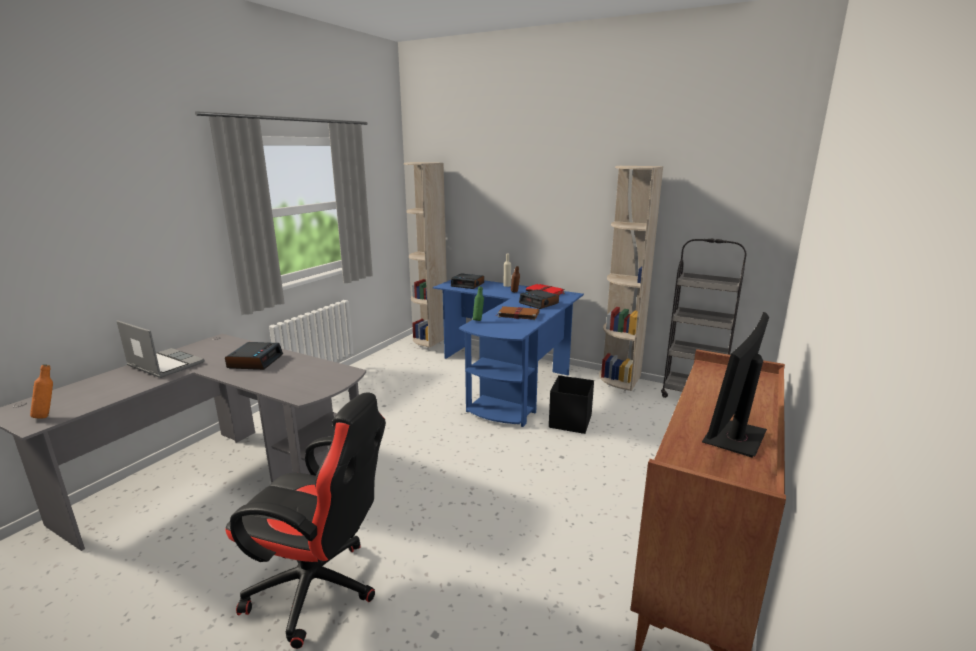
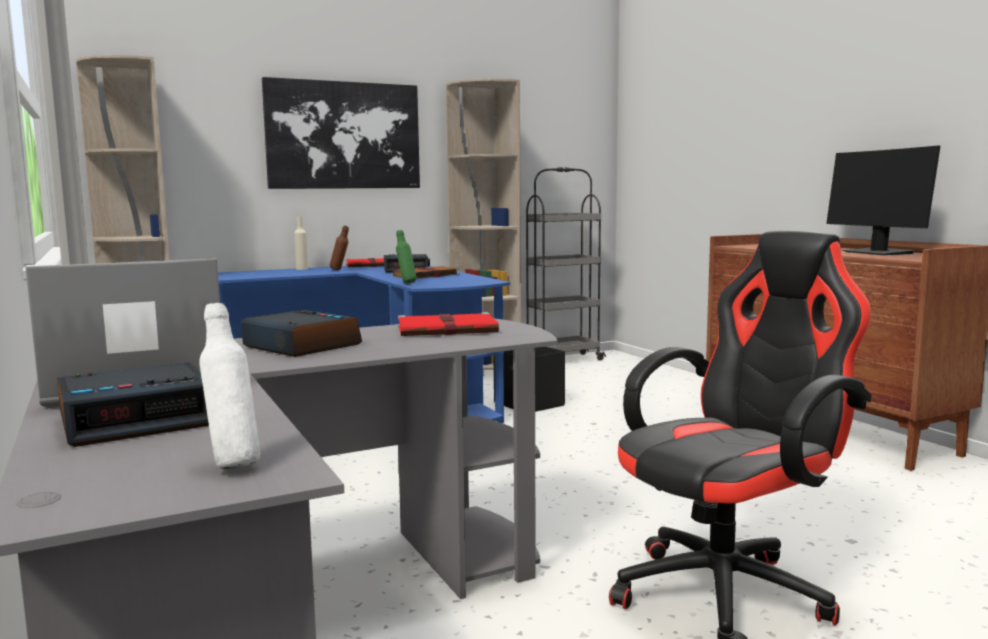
camera: 55 degrees left, 10 degrees down
(48, 415) = (233, 465): orange bottle -> white bottle
(314, 375) = (449, 330): none -> red book
(468, 285) = (246, 274): alarm clock -> alarm clock (138, 420)
(545, 202) = (343, 135): none -> picture

